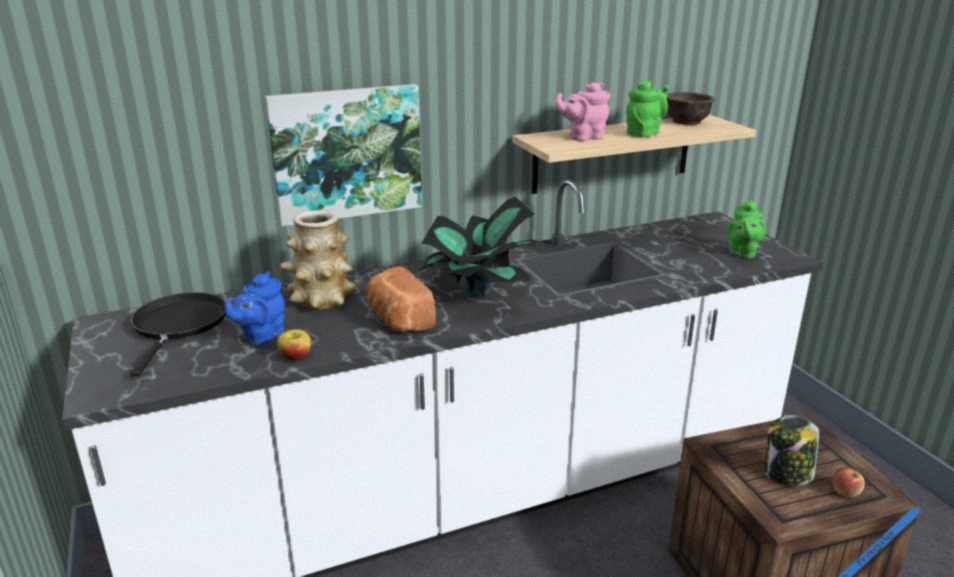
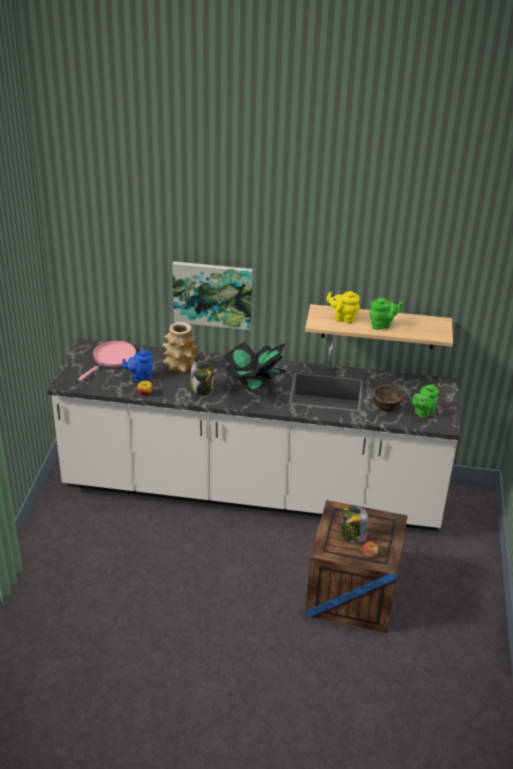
camera: 30 degrees right, 10 degrees up
(178, 325) = (112, 358): black frying pan -> pink frying pan
(397, 320) = (202, 389): bread -> jar
(583, 137) = (343, 318): pink teapot -> yellow teapot
(686, 122) = (423, 322): brown bowl -> brown bowl (386, 406)

